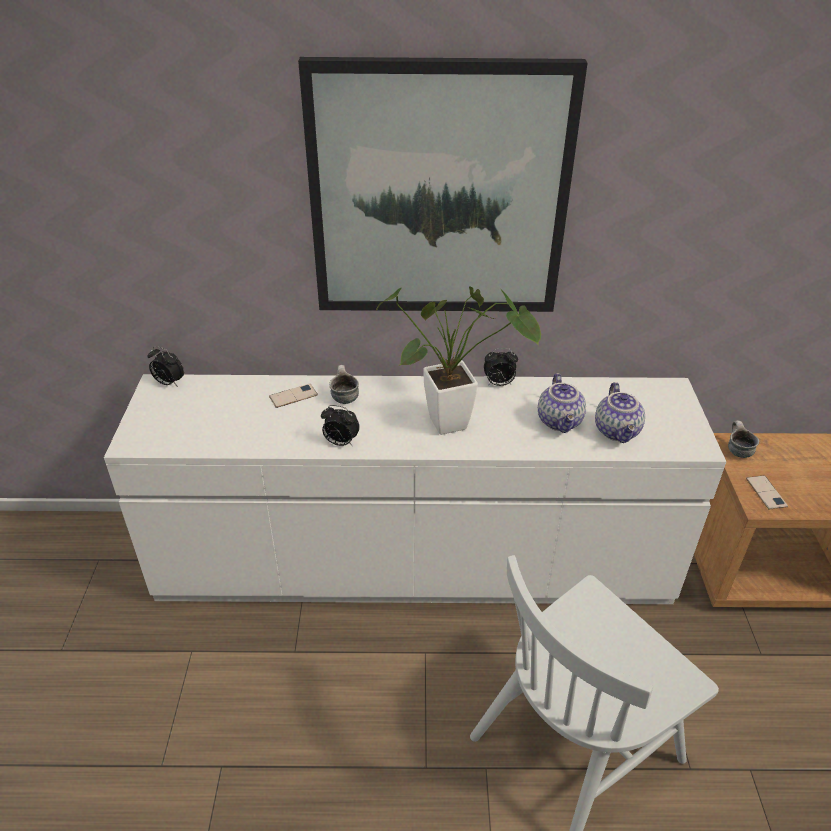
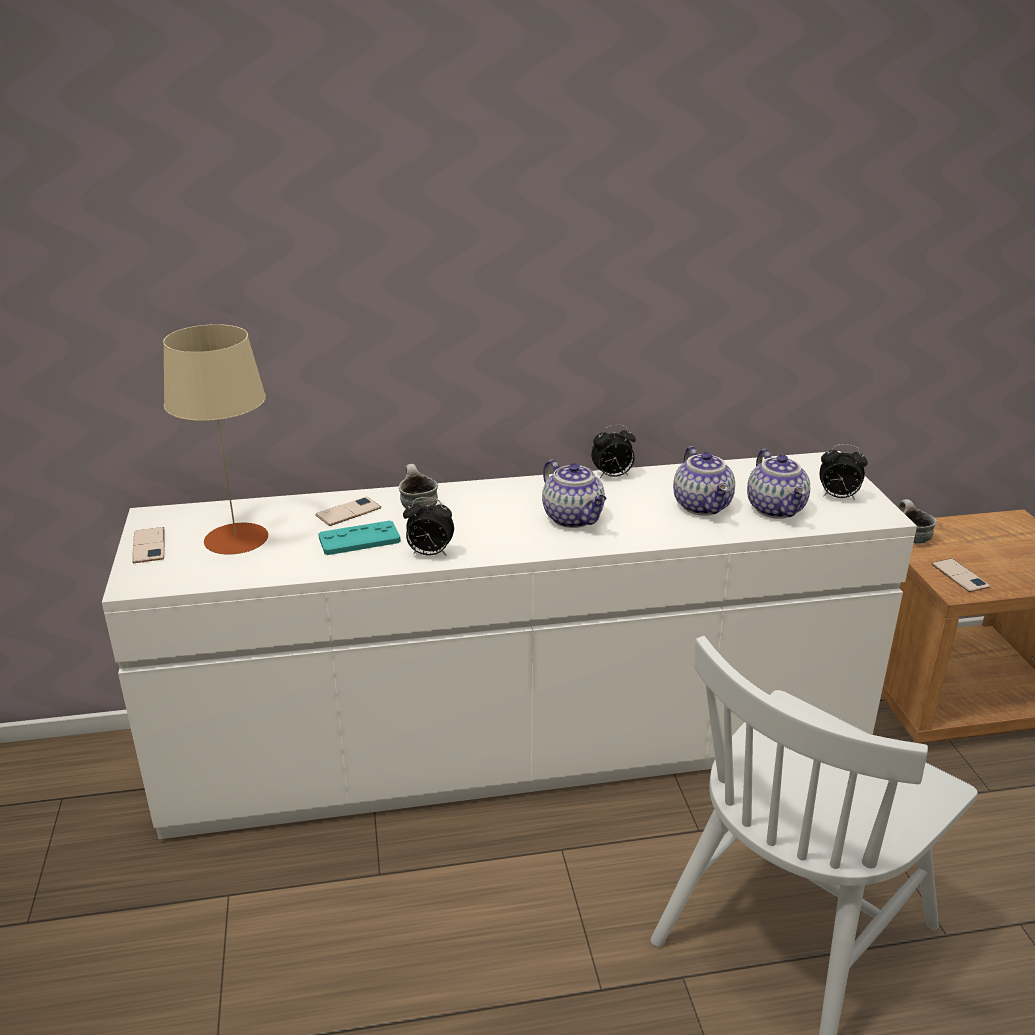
camera: 10 degrees left, 10 degrees down
(147, 411) = (149, 546): none -> phone
(169, 383) = (170, 514): alarm clock -> alarm clock (838, 497)
(208, 411) = (236, 538): none -> beige table lamp
(294, 423) = (359, 539): none -> turquoise game controller
(439, 194) = (526, 227): picture -> none
(457, 422) = (574, 519): potted plant -> teapot

